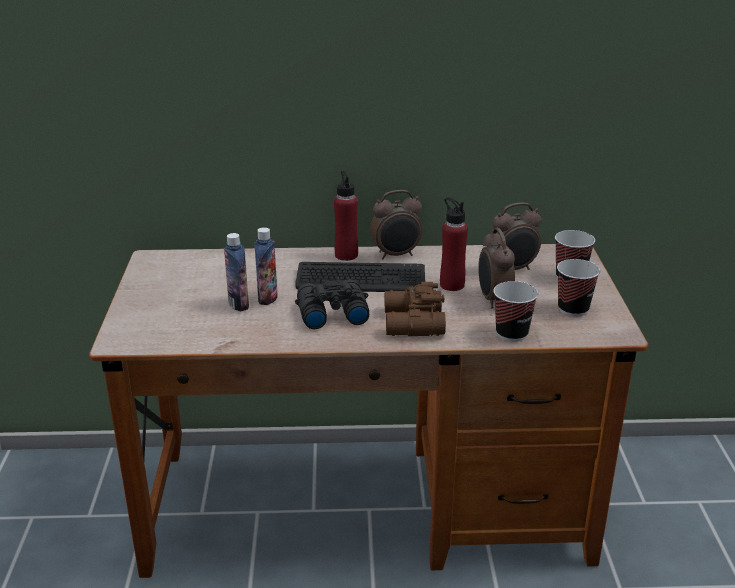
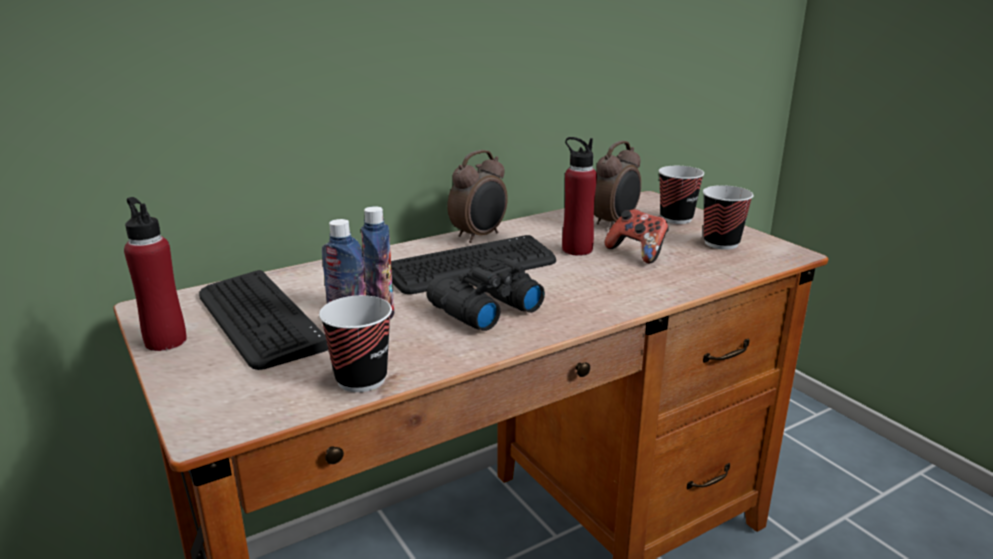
camera: 30 degrees left, 5 degrees down
(197, 283) = (258, 319): none -> keyboard
(346, 255) = (422, 248): red bottle -> red bottle (165, 341)
(412, 323) = (589, 295): brown binoculars -> none
(493, 300) = (637, 253): alarm clock -> game controller
(511, 333) = (701, 278): cup -> cup (361, 379)

